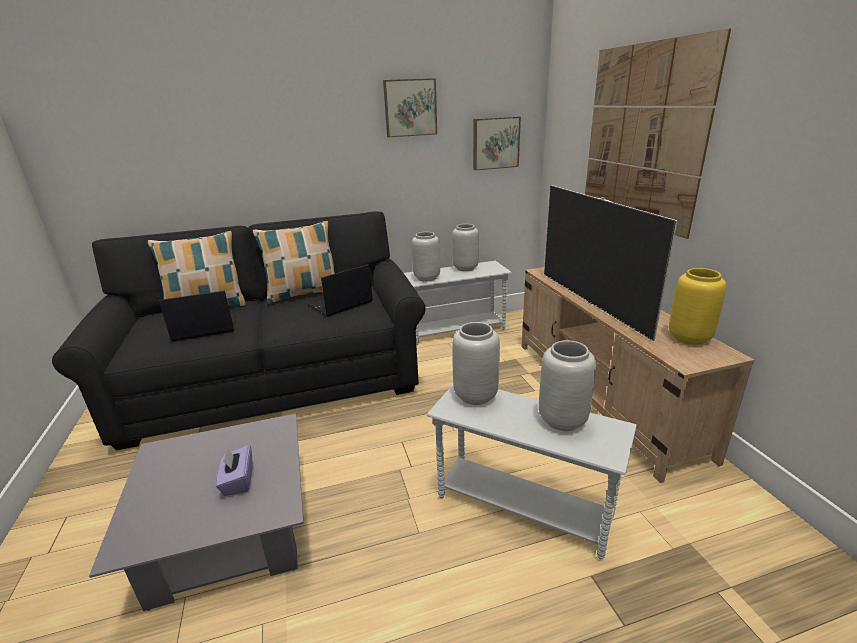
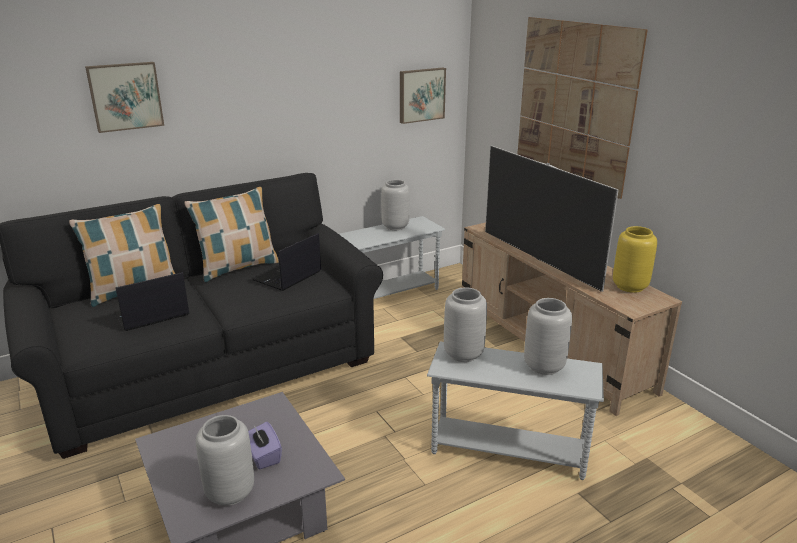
camera: 15 degrees left, 0 degrees up
(410, 108) = (337, 62): picture -> picture (125, 96)
(426, 278) = (359, 240): grey vase -> grey vase (230, 492)

